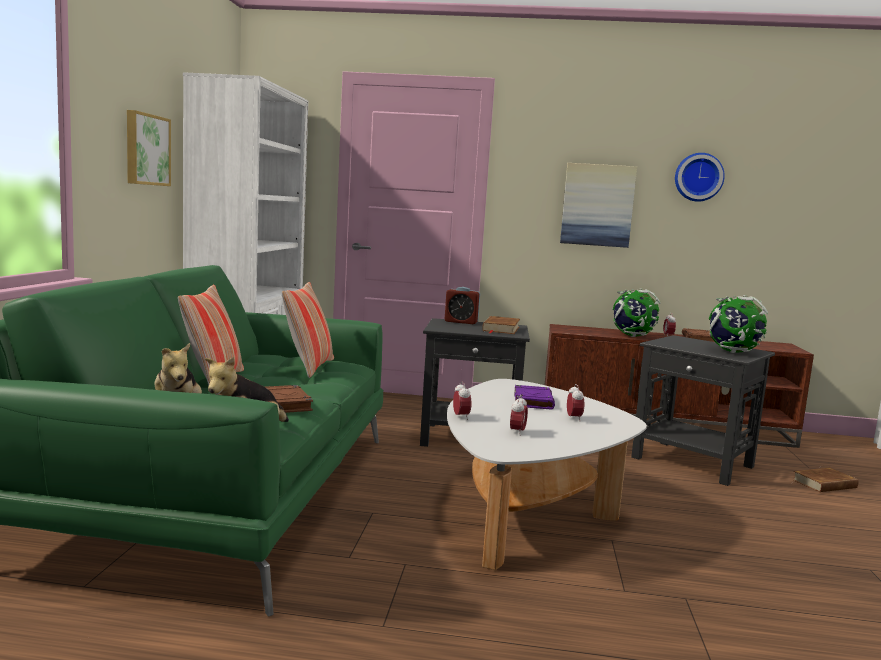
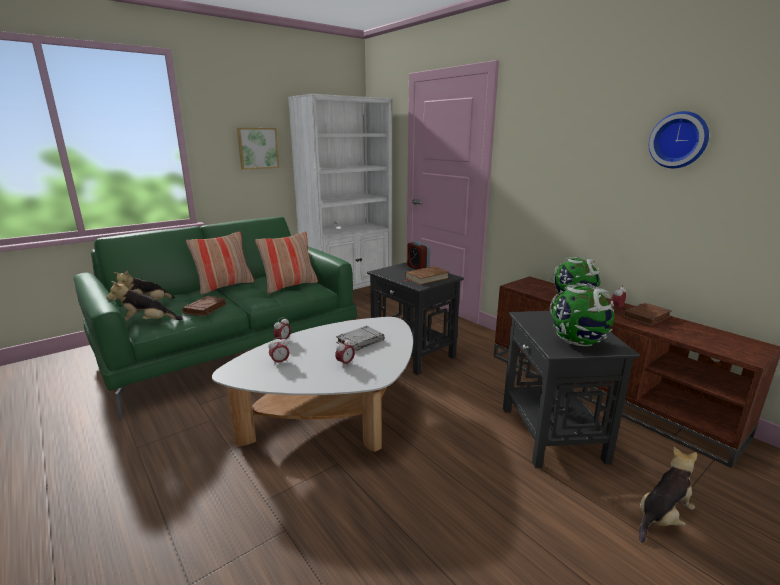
camera: 45 degrees right, 10 degrees up
(533, 401) = (360, 341): purple book -> grey book
(597, 205) = (573, 172): picture -> none
(825, 484) = (662, 517): brown book -> plush toy

